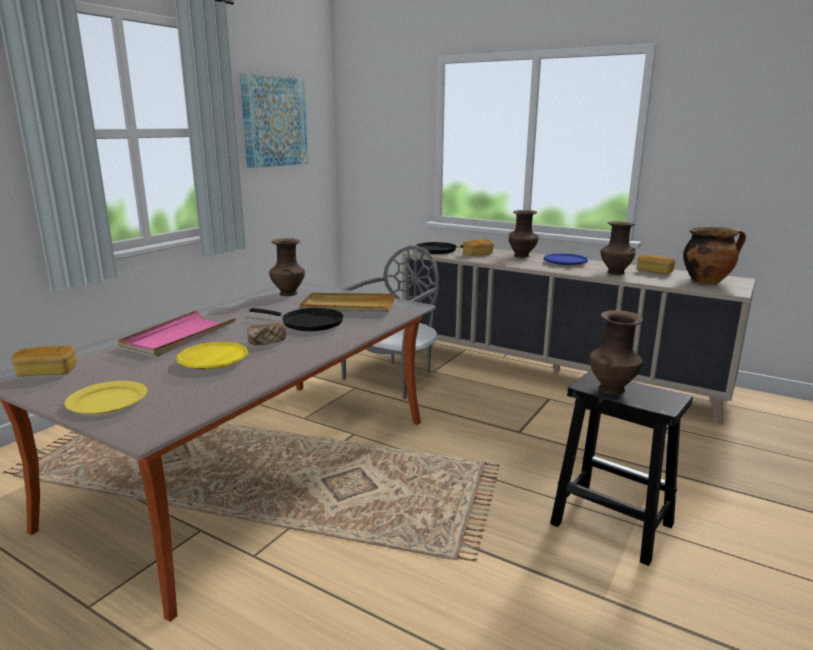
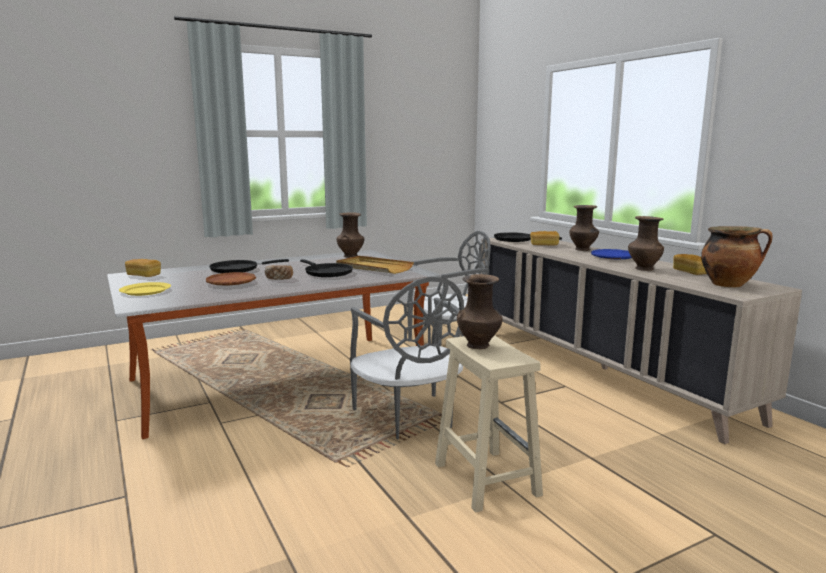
camera: 30 degrees right, 5 degrees down
(179, 336) = (238, 269): pink tray -> black frying pan
(213, 360) = (231, 282): yellow plate -> brown plate
(274, 121) = (410, 127): picture -> none
(460, 476) = (409, 417): none -> grey chair
(609, 524) = (485, 478): black stool -> beige stool

